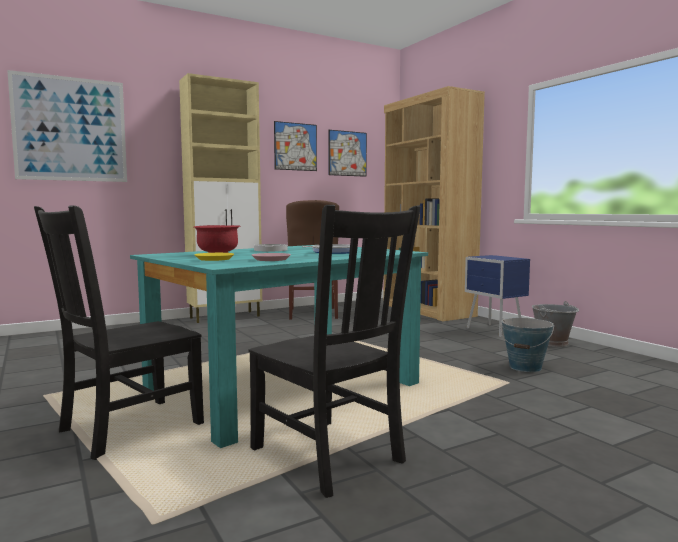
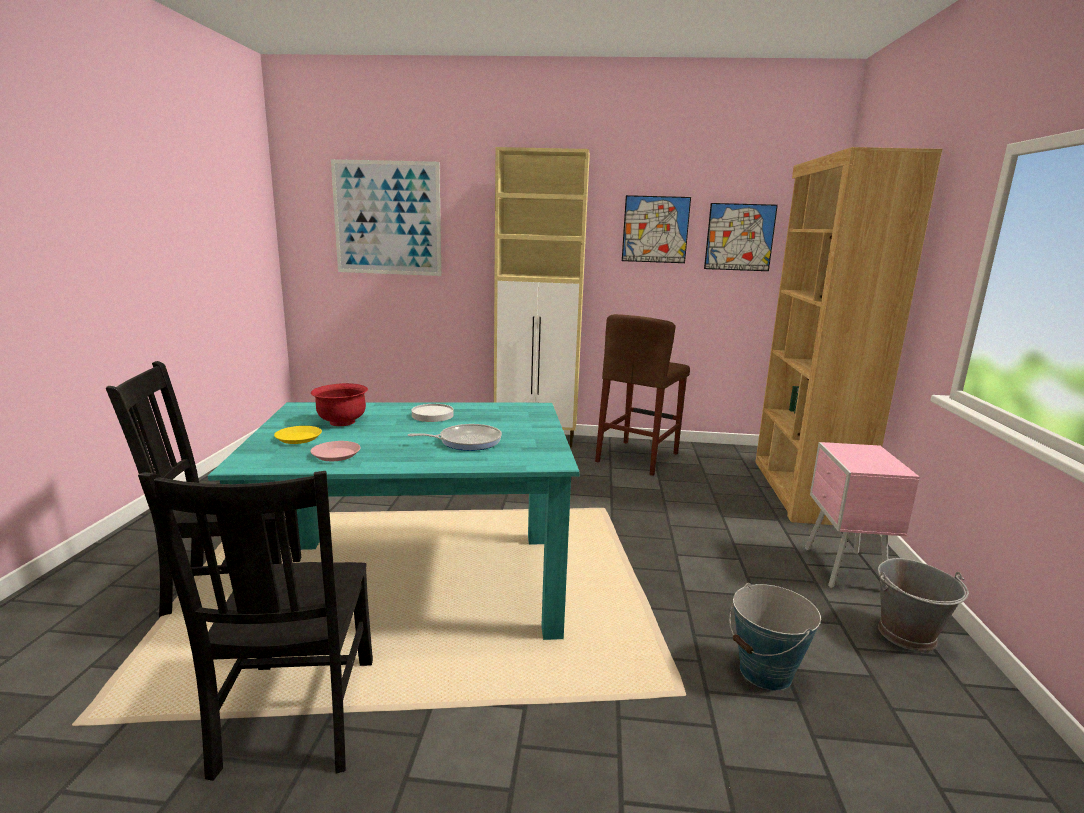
camera: 35 degrees right, 10 degrees up
(495, 331) = (843, 570): blue nightstand -> pink nightstand

